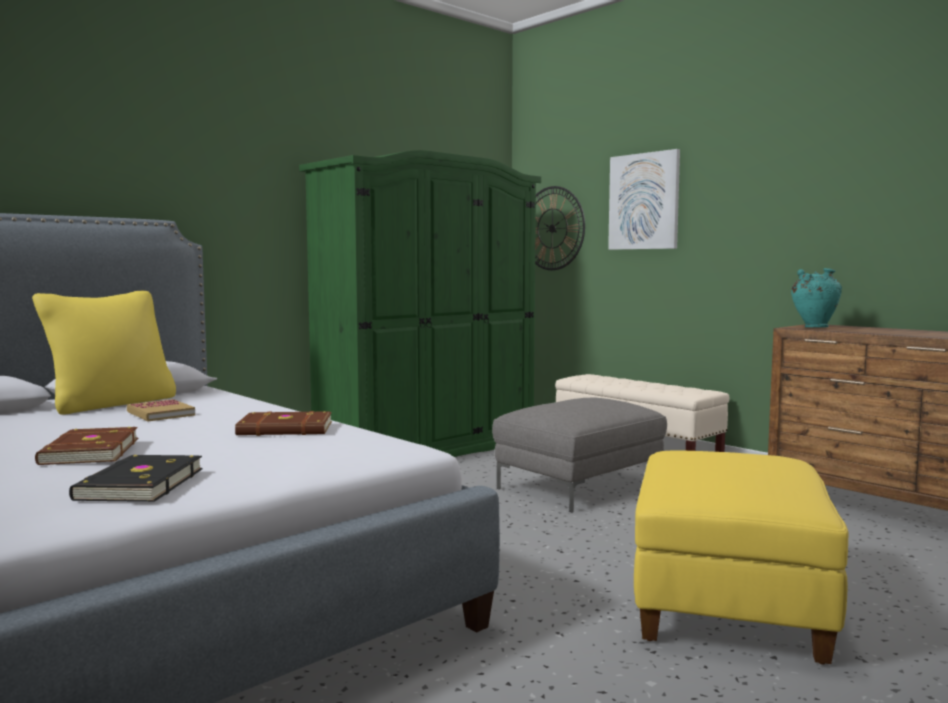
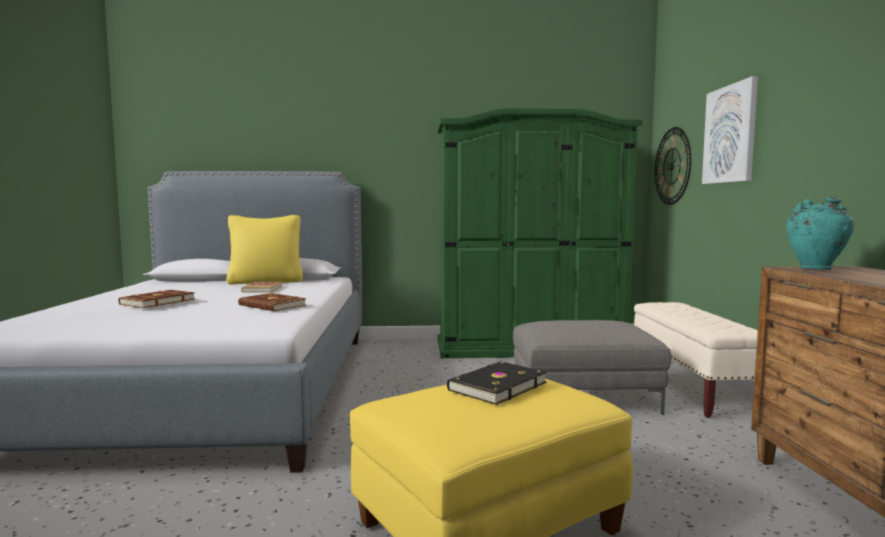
camera: 40 degrees right, 0 degrees up
(138, 484) = (111, 320): black book -> black book (496, 386)

